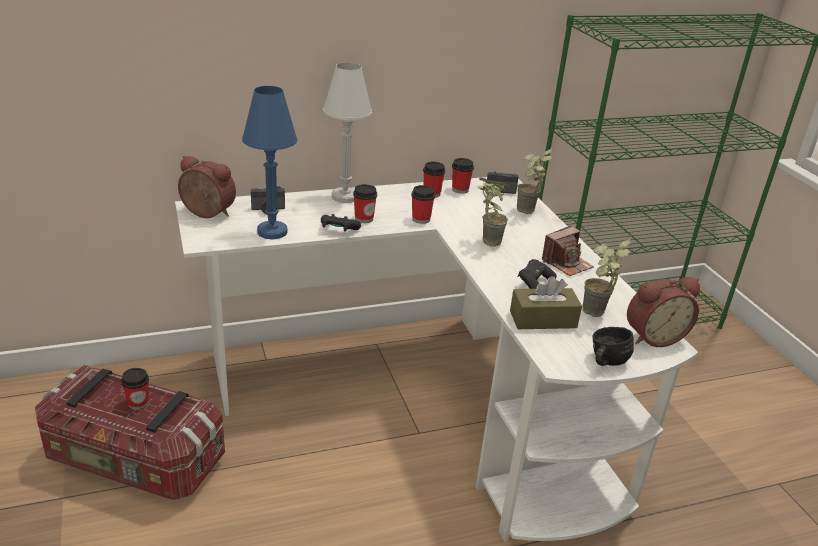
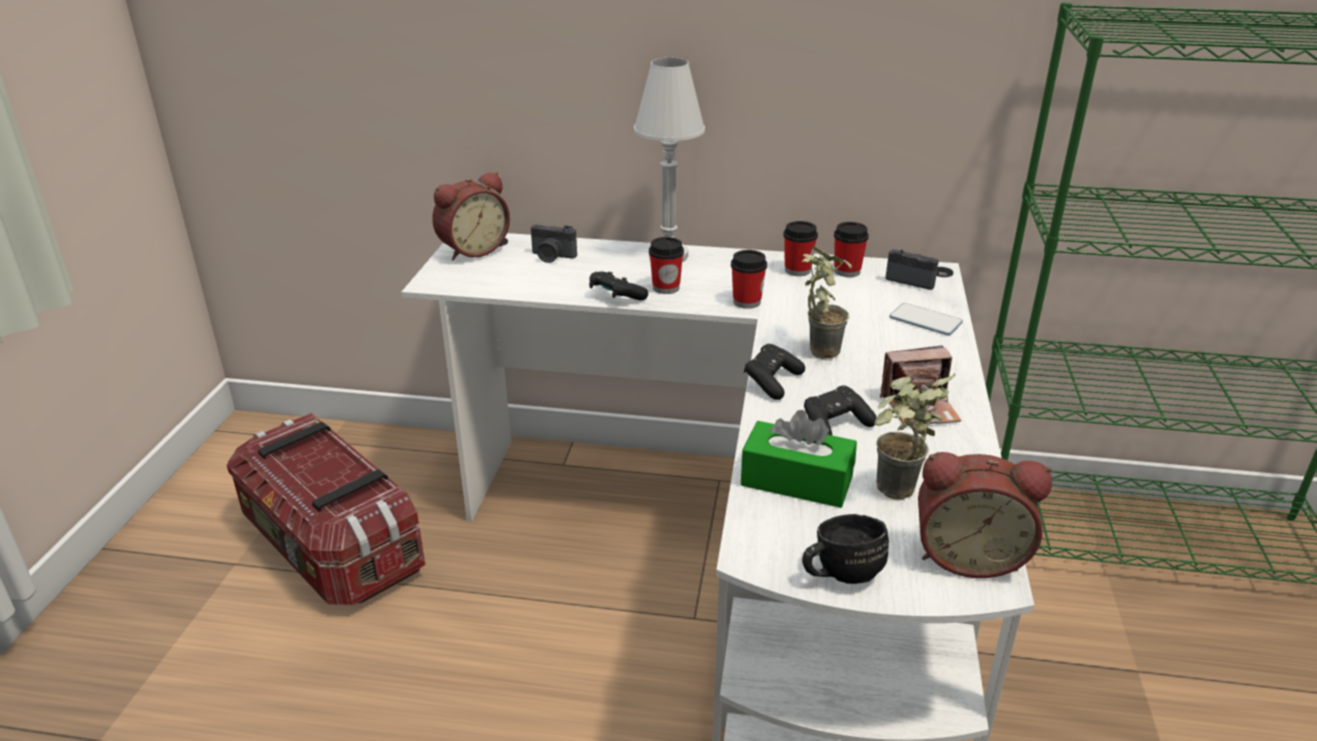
camera: 30 degrees right, 0 degrees up
(138, 403) = (332, 472): cup -> none
(206, 214) = (472, 250): alarm clock -> alarm clock turned 90 degrees clockwise
(272, 232) = (530, 284): blue table lamp -> none
(480, 266) = (772, 382): none -> black game controller
(527, 213) = (925, 321): potted plant -> phone
(543, 319) = (796, 481): brown tissue box -> green tissue box

